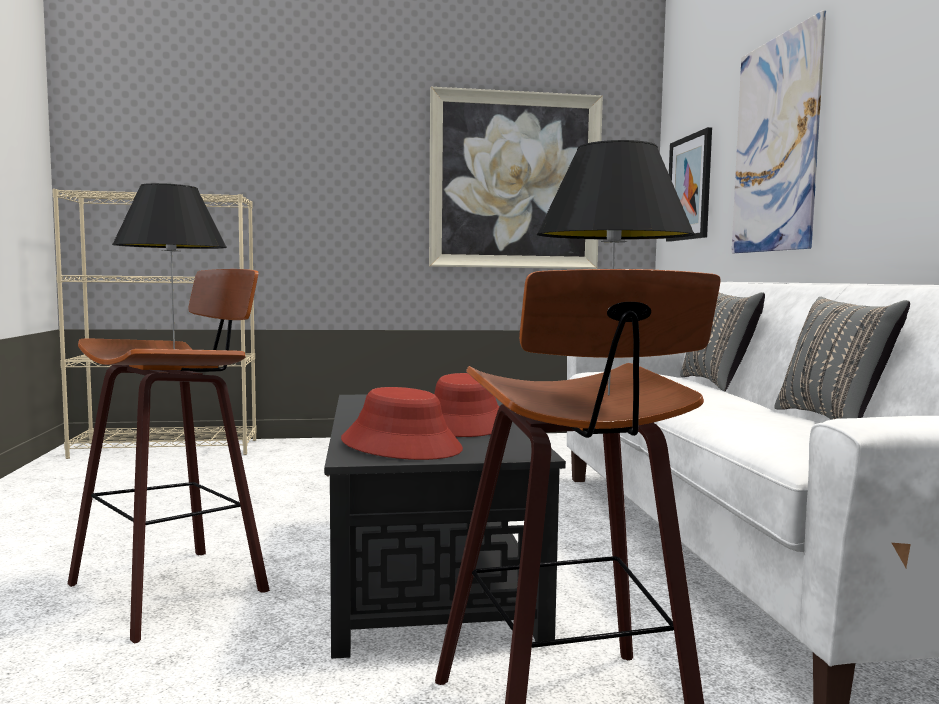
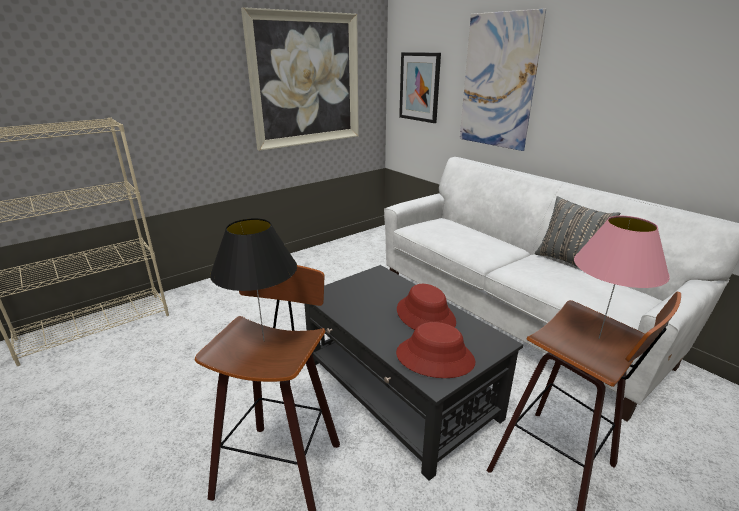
camera: 30 degrees left, 20 degrees up
(608, 395) = (598, 338): black table lamp -> pink table lamp
(718, 383) = (478, 227): grey pillow -> none

